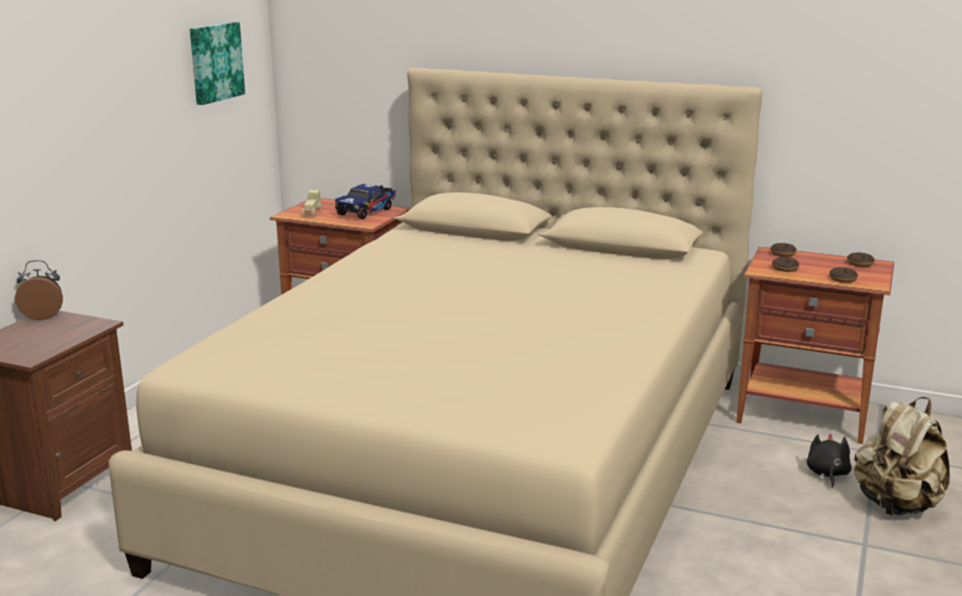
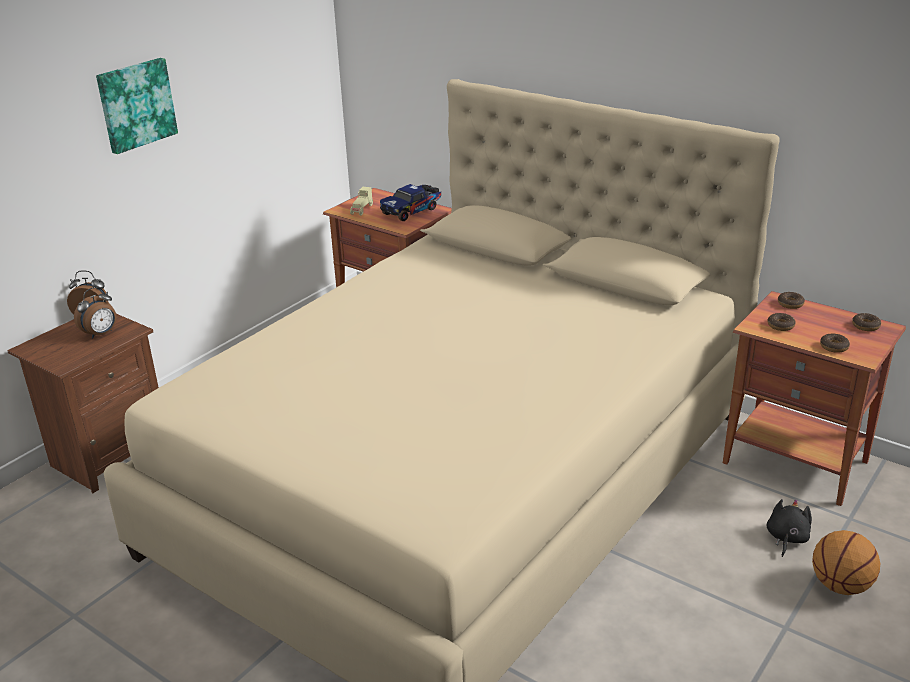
camera: 15 degrees right, 10 degrees up
(62, 329) = (101, 334): none -> alarm clock
(215, 62) = (272, 68): picture -> picture (136, 104)
(896, 505) = (841, 586): beige backpack -> basketball

